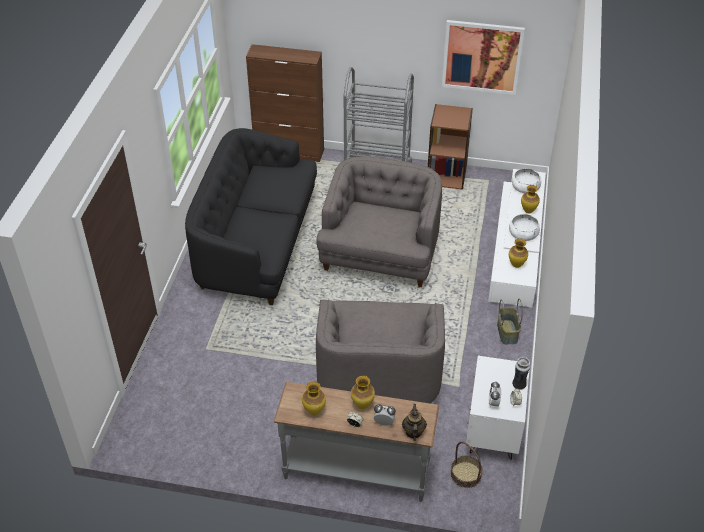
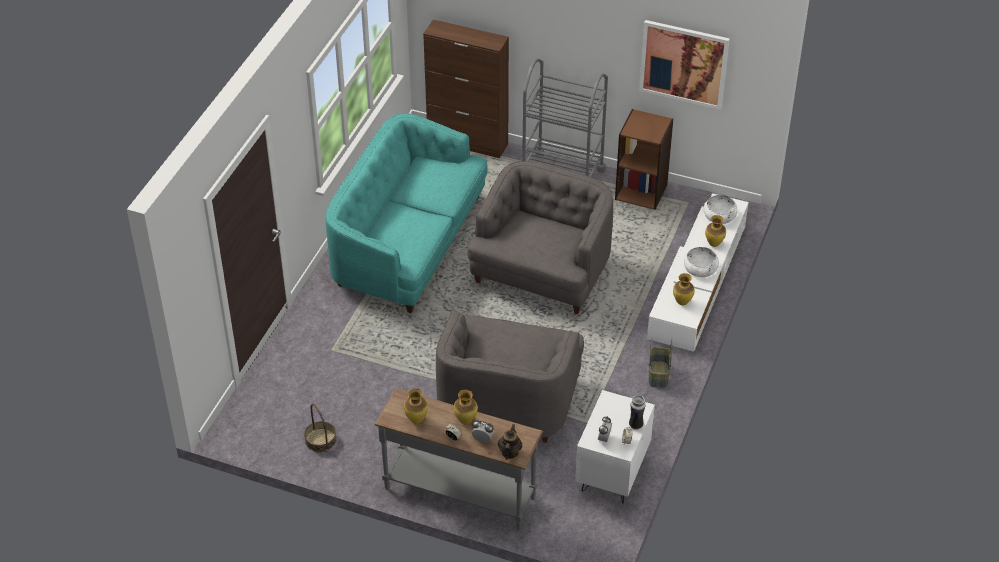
camera: 10 degrees right, 0 degrees up
(256, 243) = (408, 243): black sofa -> turquoise sofa
(465, 474) = (571, 511): basket -> basket (320, 440)

